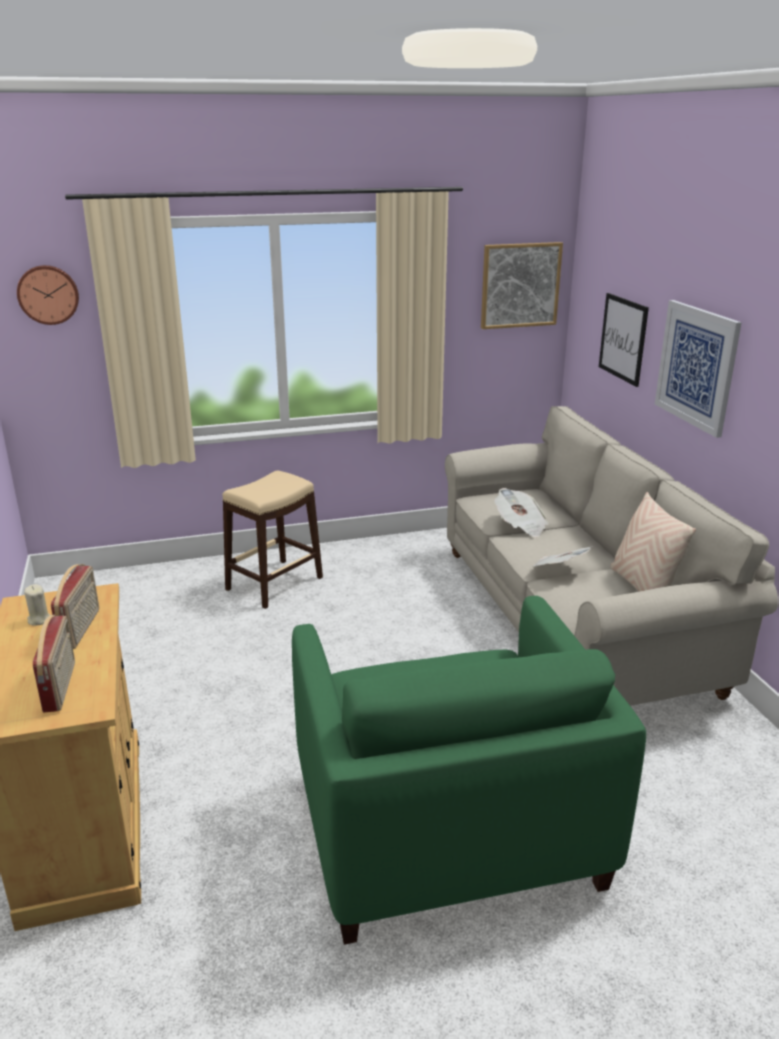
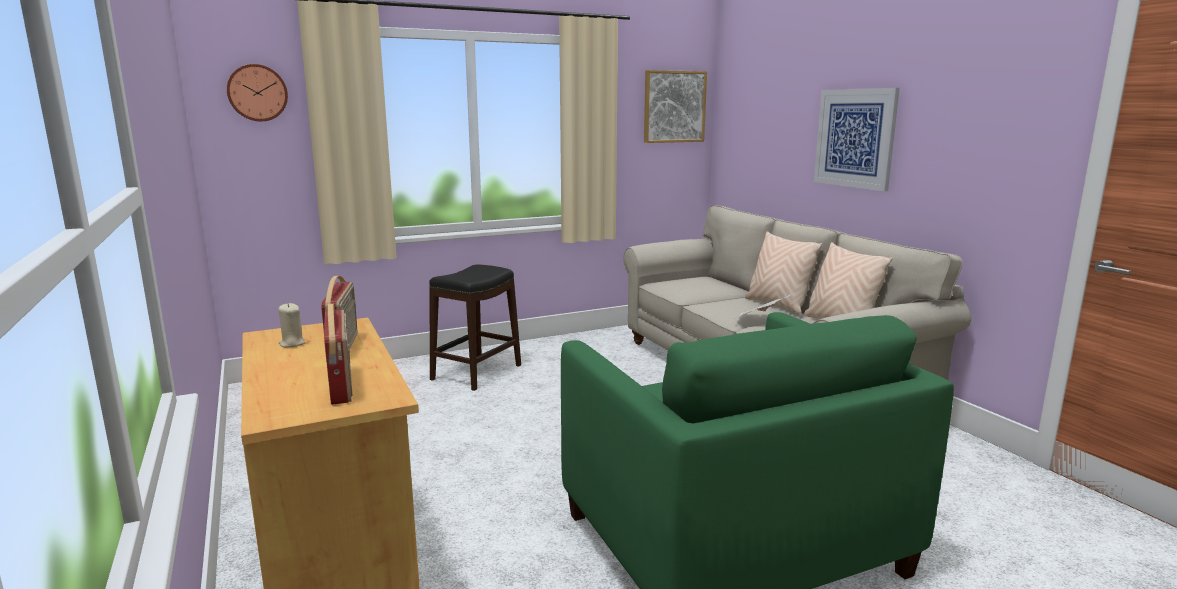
camera: 10 degrees left, 10 degrees down
(274, 583) = (476, 372): beige stool -> black stool
(521, 526) = (707, 297): newspaper -> none
(593, 545) = (778, 305): none -> beige pillow
(623, 338) = (773, 137): picture -> none

